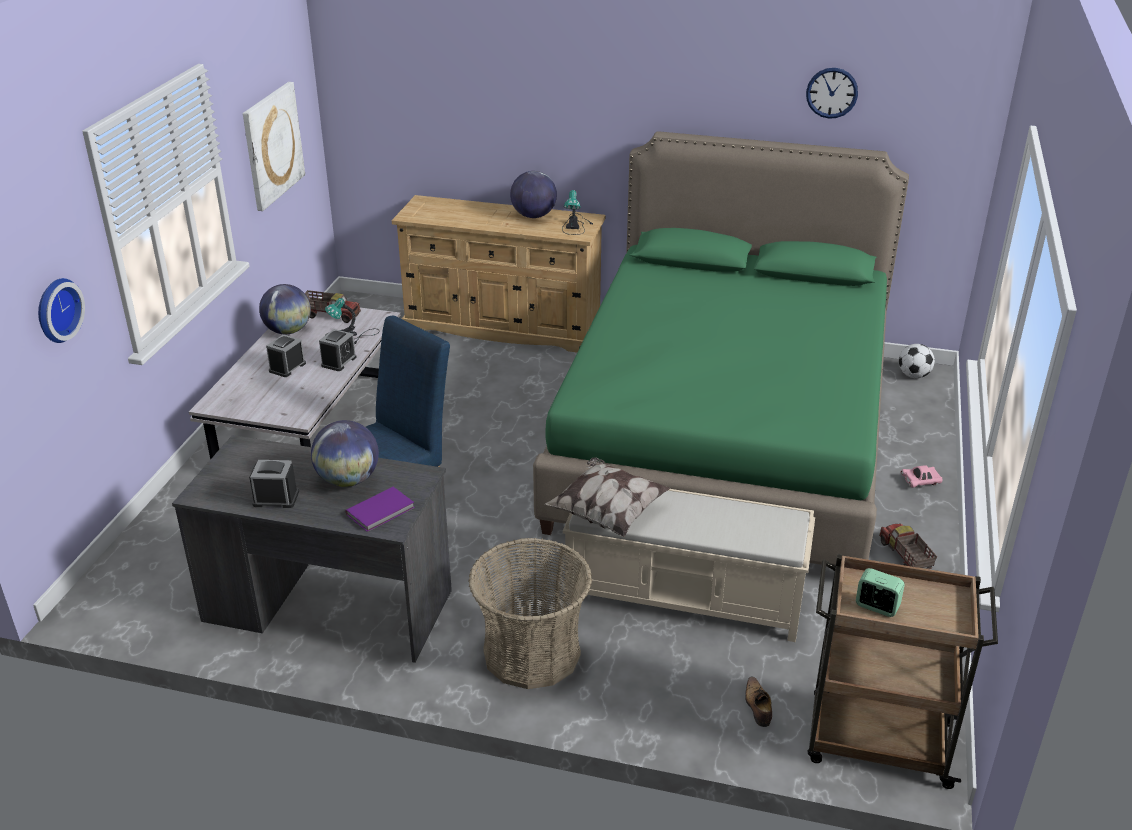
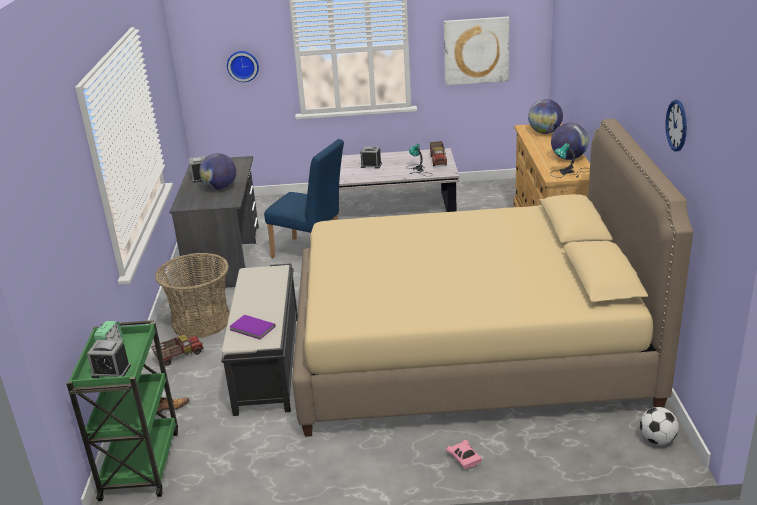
camera: 75 degrees right, 5 degrees down
(288, 331) = (411, 155): globe -> globe (545, 132)
(339, 361) = (386, 175): alarm clock -> alarm clock (111, 371)
(382, 511) = (194, 201): purple book -> purple book (252, 329)
(607, 512) = (253, 277): pillow -> none
(686, 596) = (268, 364): beige bench -> black bench
(724, 437) = (467, 349): green bed -> beige bed
(876, 742) = (141, 463): brown cart -> green cart
(904, 557) = (349, 459): toy truck -> toy truck (179, 356)

